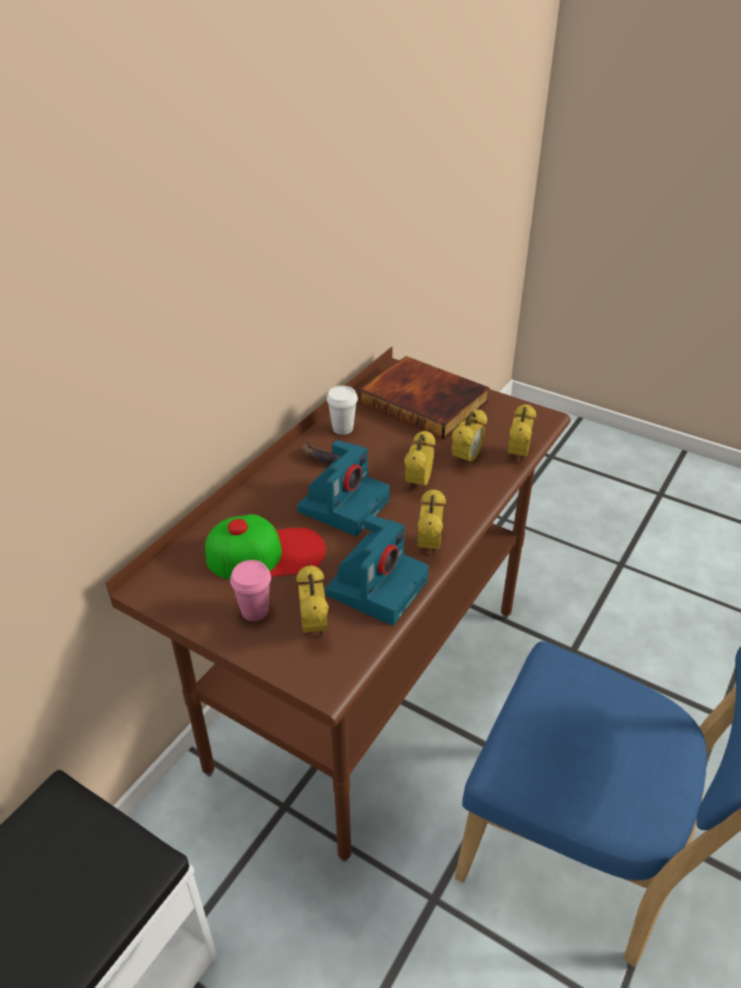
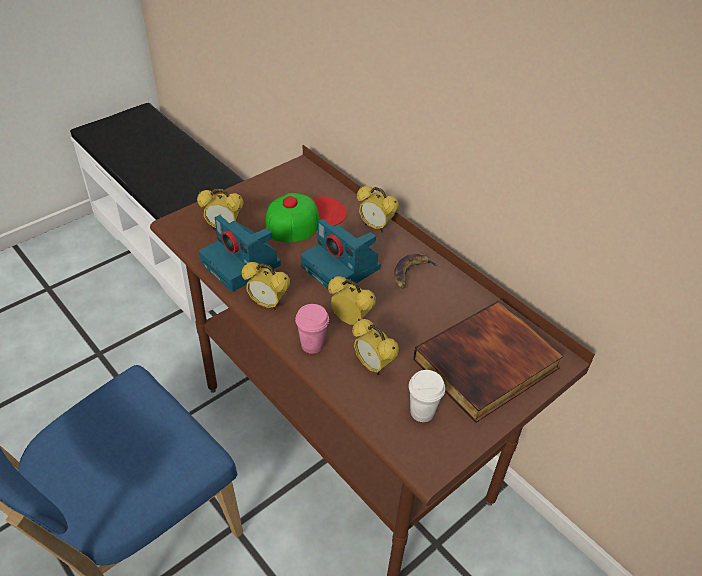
camera: 105 degrees right, 5 degrees up
(255, 611) = (253, 206): pink cup -> pink cup (312, 345)
(266, 553) = (305, 219): cap -> cap turned 135 degrees counterclockwise
(343, 428) = (453, 291): white cup -> white cup (422, 412)
(518, 455) = (365, 411): alarm clock -> alarm clock (375, 226)

